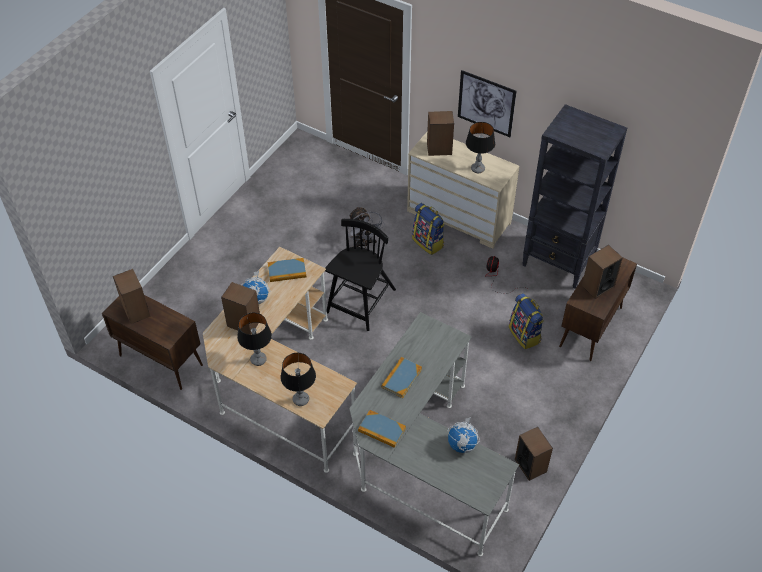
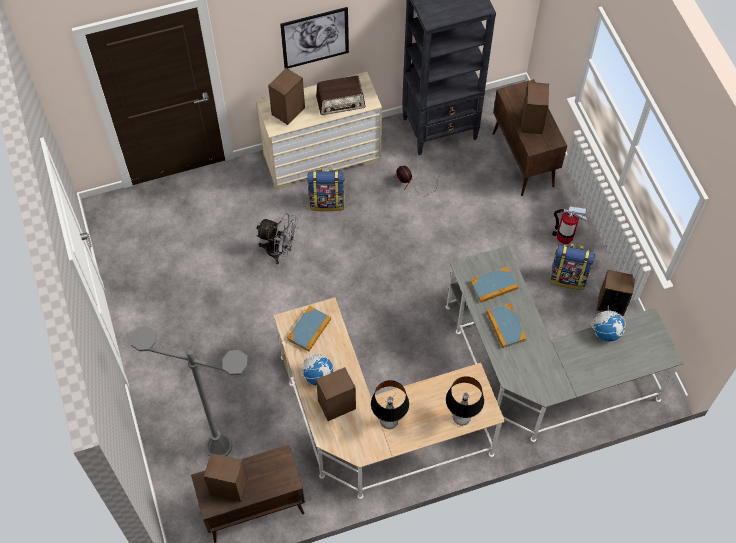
camera: 50 degrees left, 10 degrees up
(189, 311) = (219, 446): none -> grey floor lamp
(360, 302) = (342, 301): black chair -> none
(382, 430) = (544, 378): book -> book (493, 285)
(478, 169) = (341, 102): table lamp -> radio
(525, 335) = (488, 209): backpack -> backpack (568, 277)
(555, 396) = (564, 237): none -> fire extinguisher

